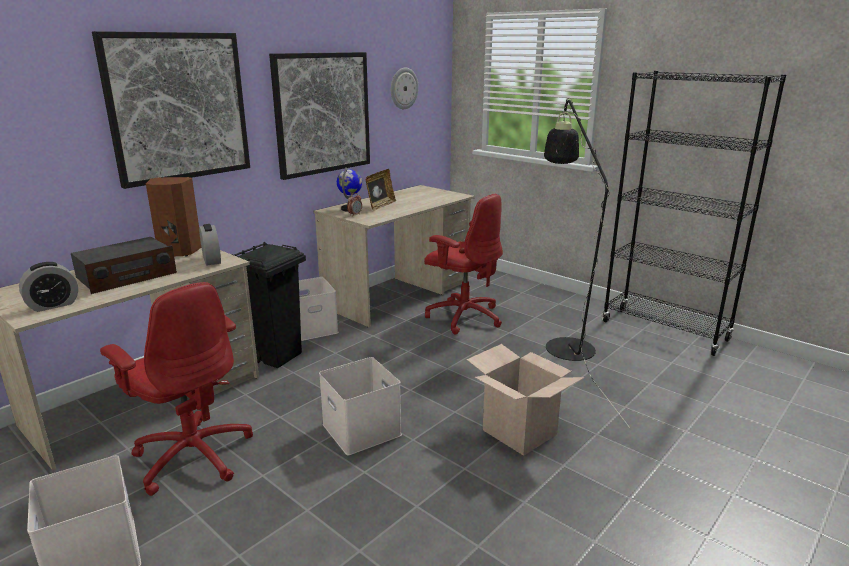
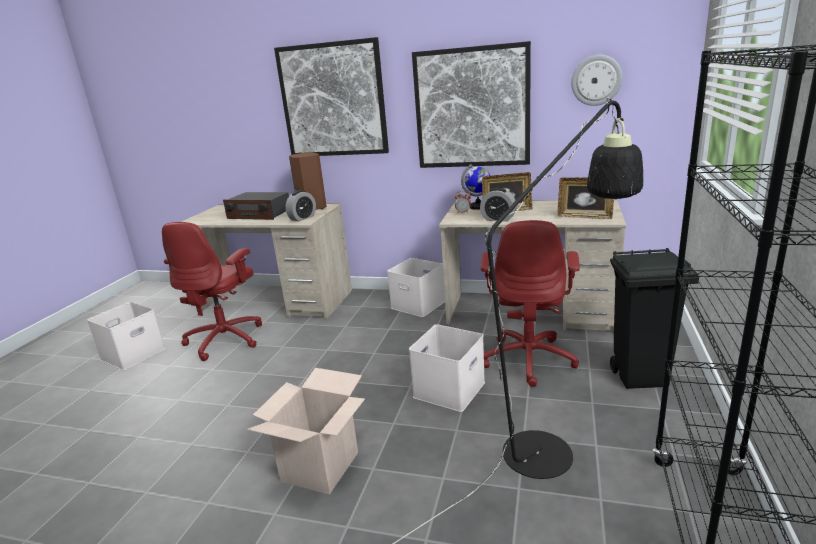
camera: 65 degrees right, 0 degrees up
(53, 305) = (207, 219): alarm clock -> alarm clock (498, 219)
(278, 357) = (362, 312): black trash can -> black trash can (641, 377)
(363, 430) = (282, 384): white storage box -> white storage box (450, 390)
(441, 197) = (584, 217): none -> picture frame

